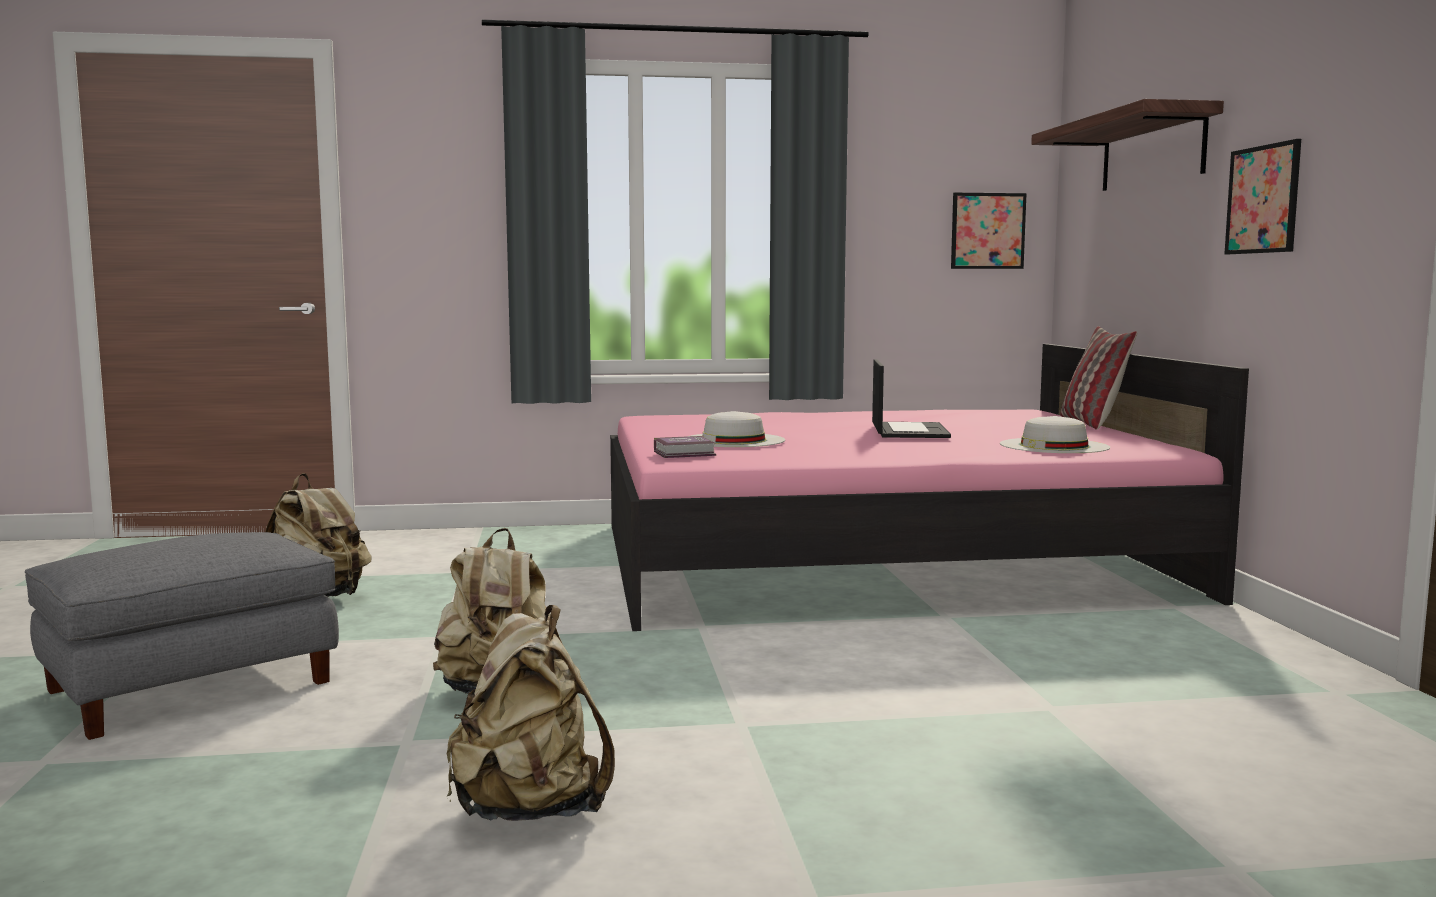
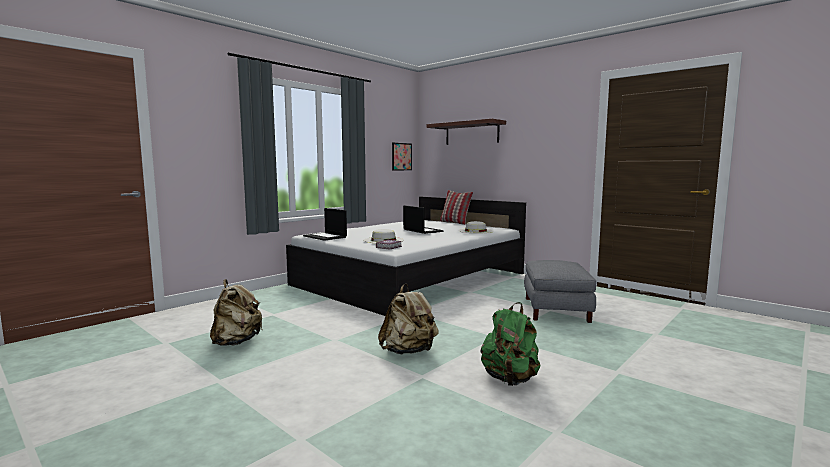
camera: 40 degrees left, 0 degrees up
(190, 687) = (281, 390): grey ottoman -> grey ottoman (556, 309)
(530, 810) = (510, 379): beige backpack -> green backpack
(659, 422) = (325, 237): none -> laptop
(878, 560) = (411, 279): pink bed -> white bed
(1263, 199) = (526, 152): picture -> none

